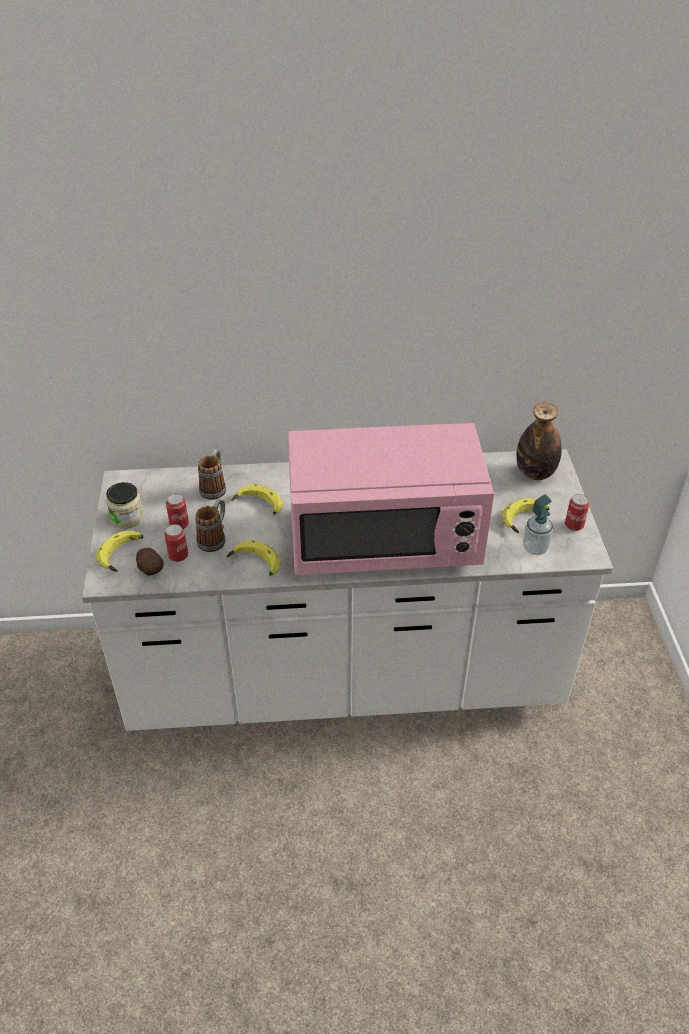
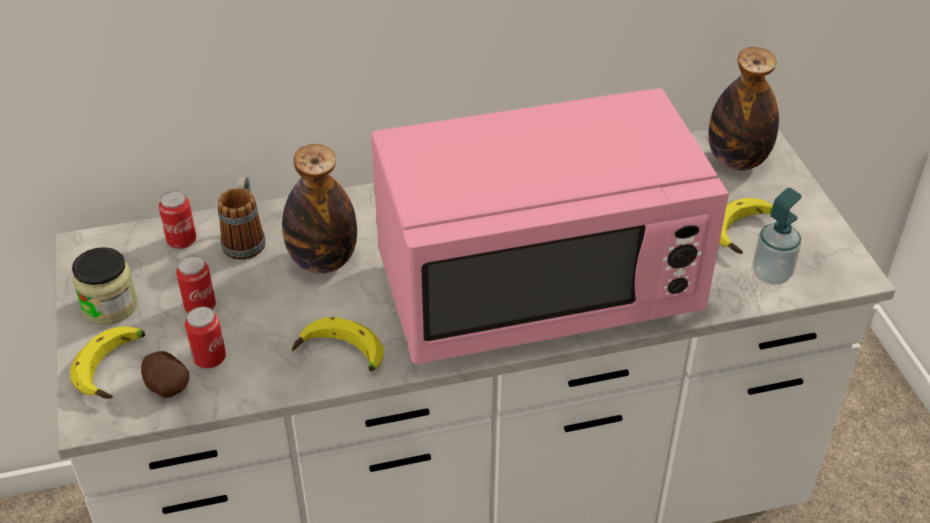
camera: 10 degrees left, 0 degrees up
(214, 538) = (264, 322): mug -> none
(258, 506) = (323, 261): banana -> bottle
(574, 525) = (818, 232): can -> can (181, 240)

